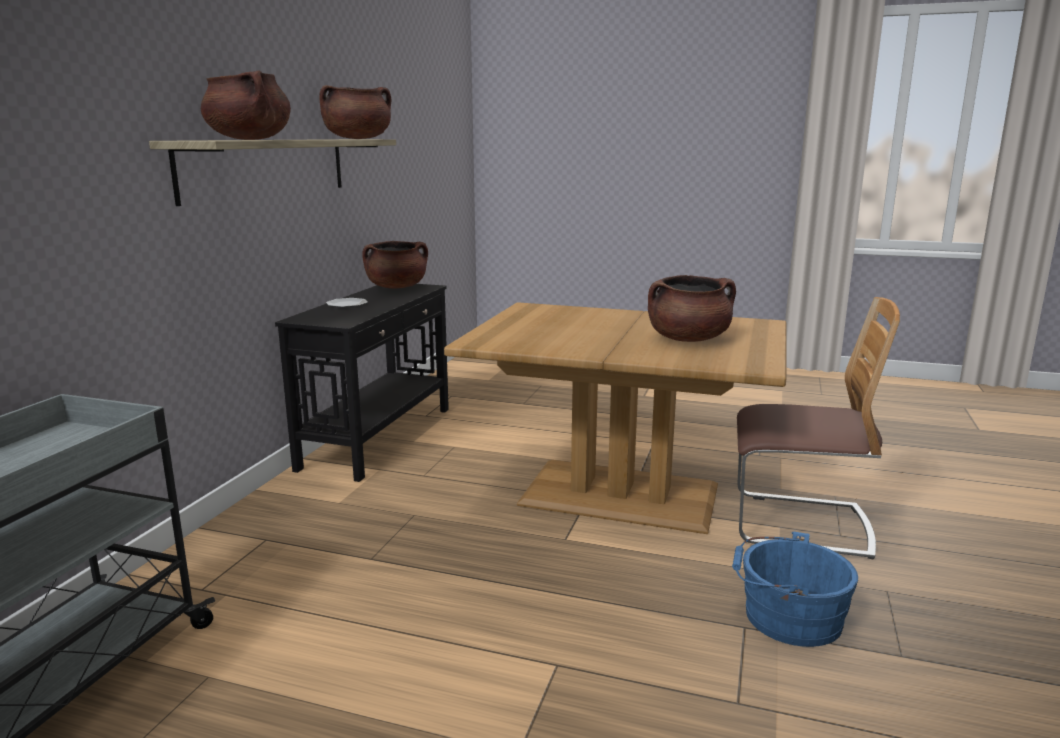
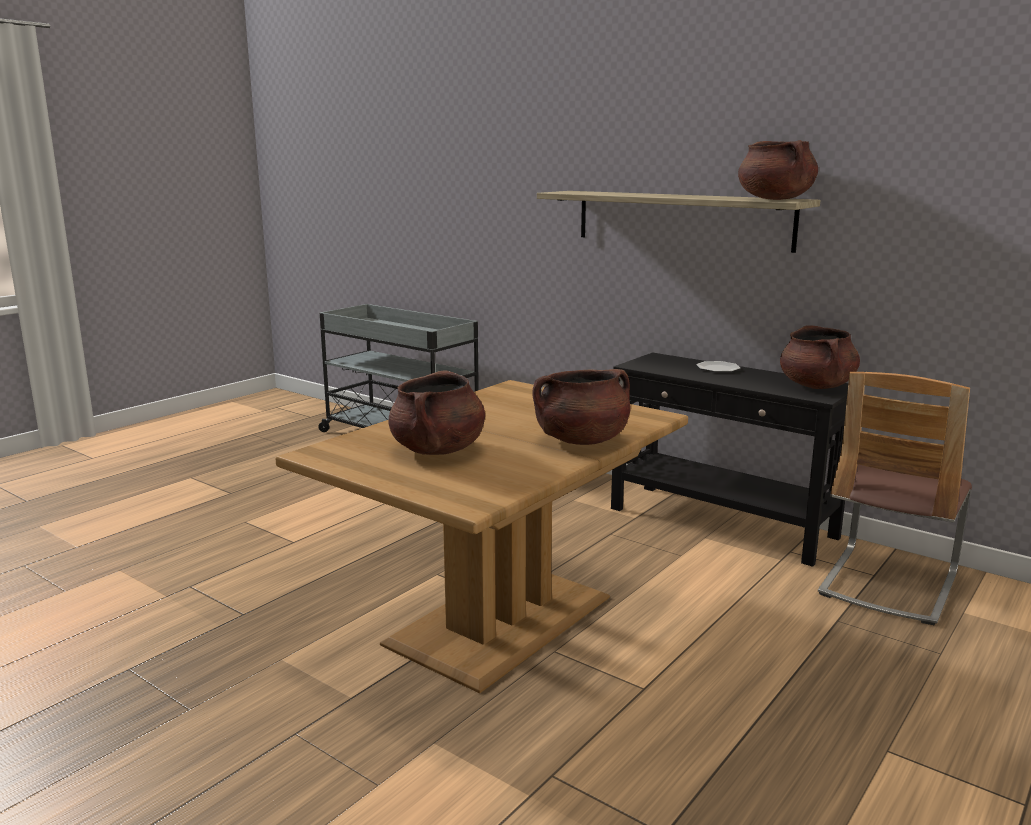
camera: 110 degrees right, 0 degrees up
(250, 139) = (609, 193): brown cooking pot -> brown cooking pot (581, 440)
(786, 616) = (230, 637): blue bucket -> none
(799, 525) = (341, 714): chair -> chair (888, 584)

